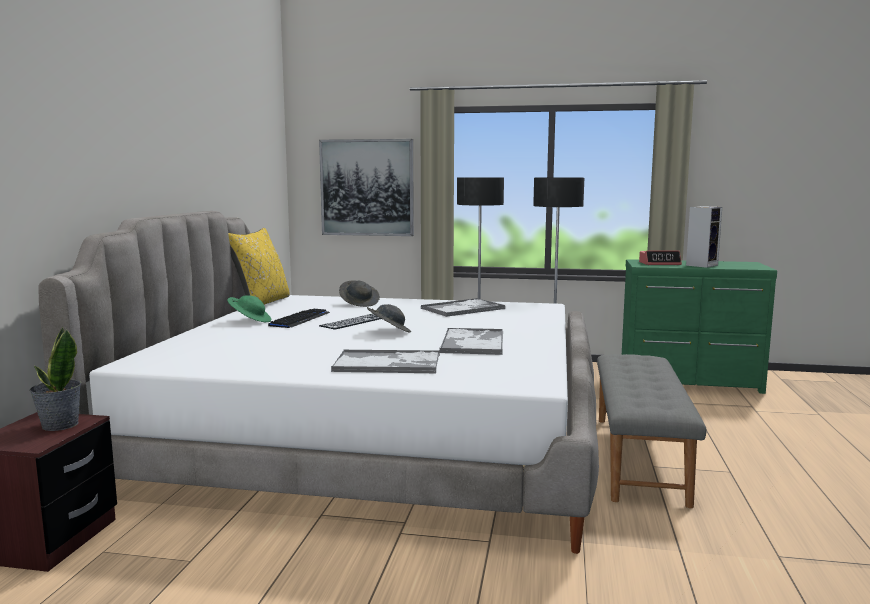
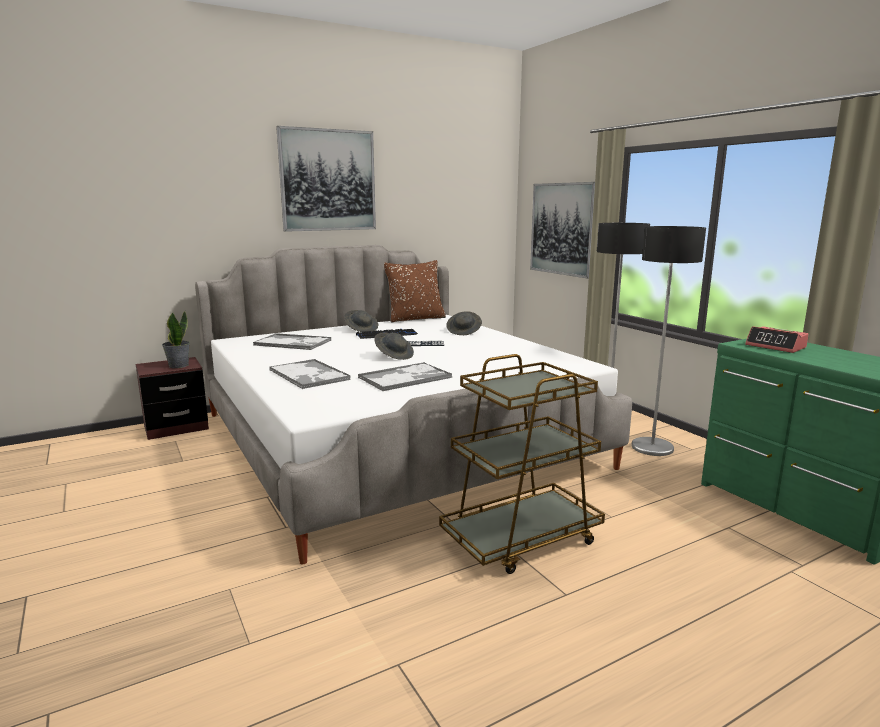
camera: 50 degrees right, 5 degrees up
(156, 121) = (328, 180): none -> picture
(250, 321) = (361, 329): green hat -> grey hat
(262, 302) = (415, 319): yellow pillow -> brown pillow
(463, 309) = (512, 352): tray -> tray (293, 343)
(637, 457) = (522, 538): grey bench -> brown cart
(702, 265) = (827, 359): speaker -> none

